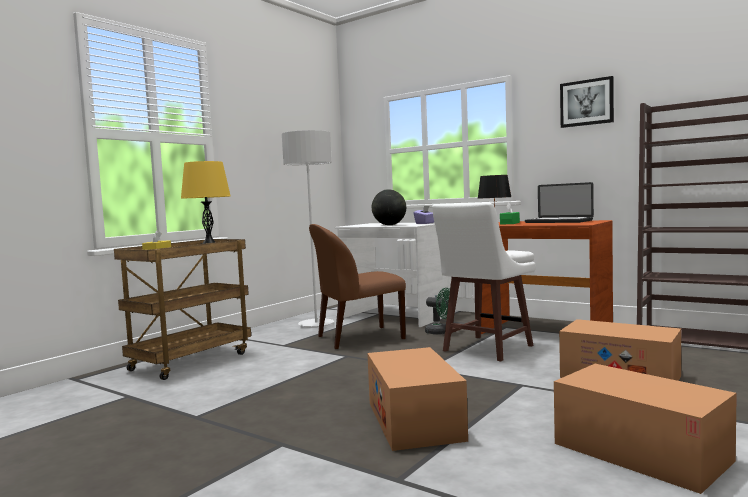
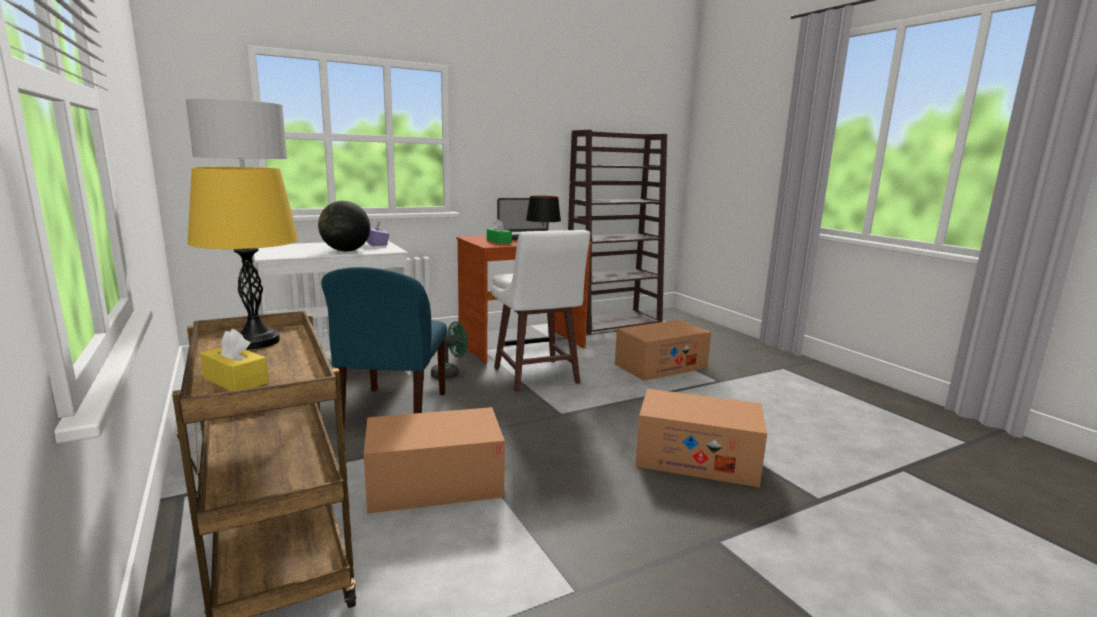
camera: 65 degrees left, 10 degrees up
(358, 338) = (393, 412): brown chair -> blue chair
(586, 102) = (523, 115): picture -> none
(640, 452) = (797, 410): cardboard box -> cardboard box (435, 483)

